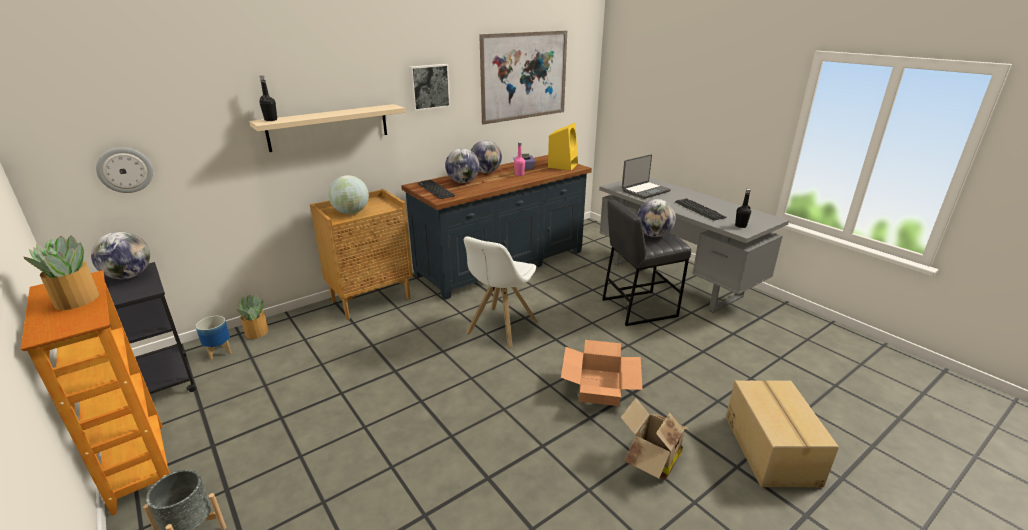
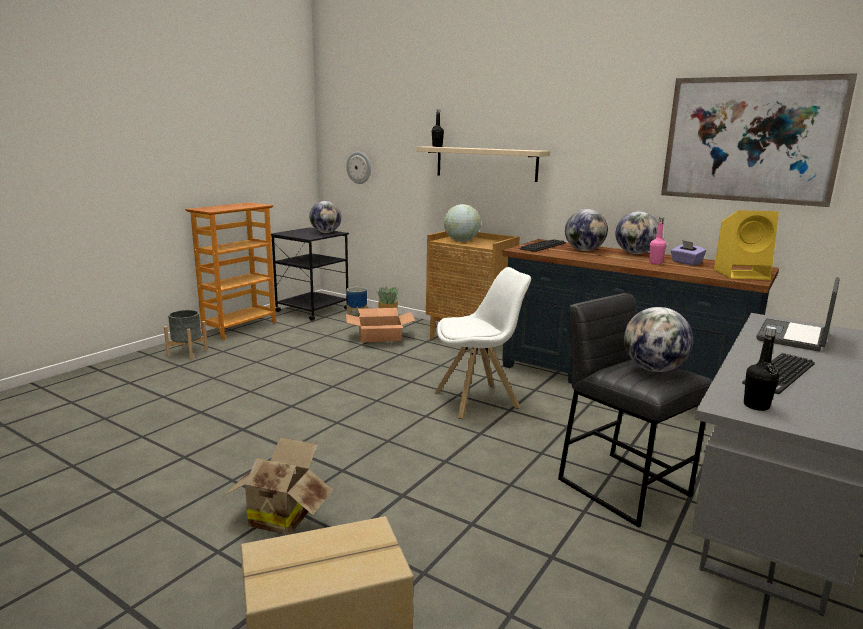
camera: 70 degrees right, 10 degrees down
(76, 300) = (235, 207): potted plant -> none
(429, 86) = (594, 137): picture -> none
(501, 327) = (477, 400): white chair -> white chair turned 150 degrees clockwise
(600, 386) = (402, 471): cardboard box -> cardboard box (380, 336)
(645, 191) = (794, 337): laptop -> laptop turned 90 degrees clockwise

